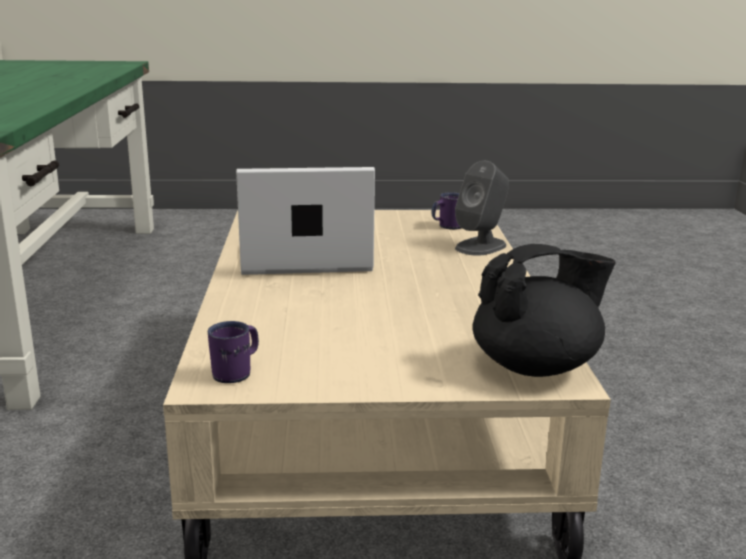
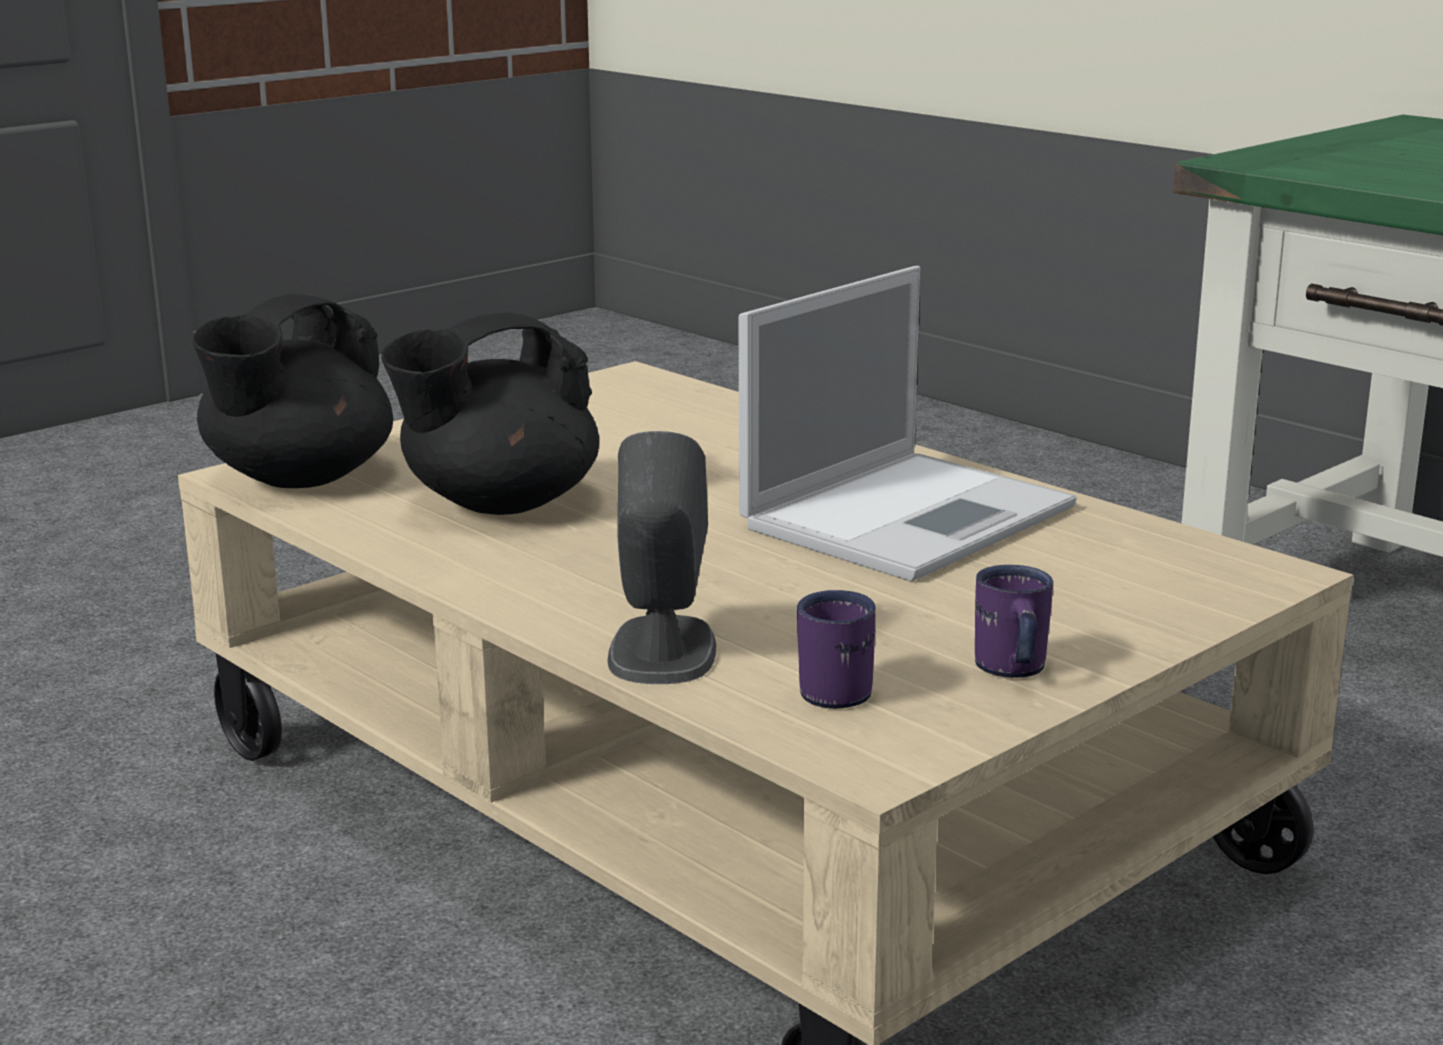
camera: 140 degrees right, 0 degrees up
(237, 372) = (626, 389): purple mug -> purple mug (1011, 671)
(451, 314) = (498, 503): none -> black teapot

